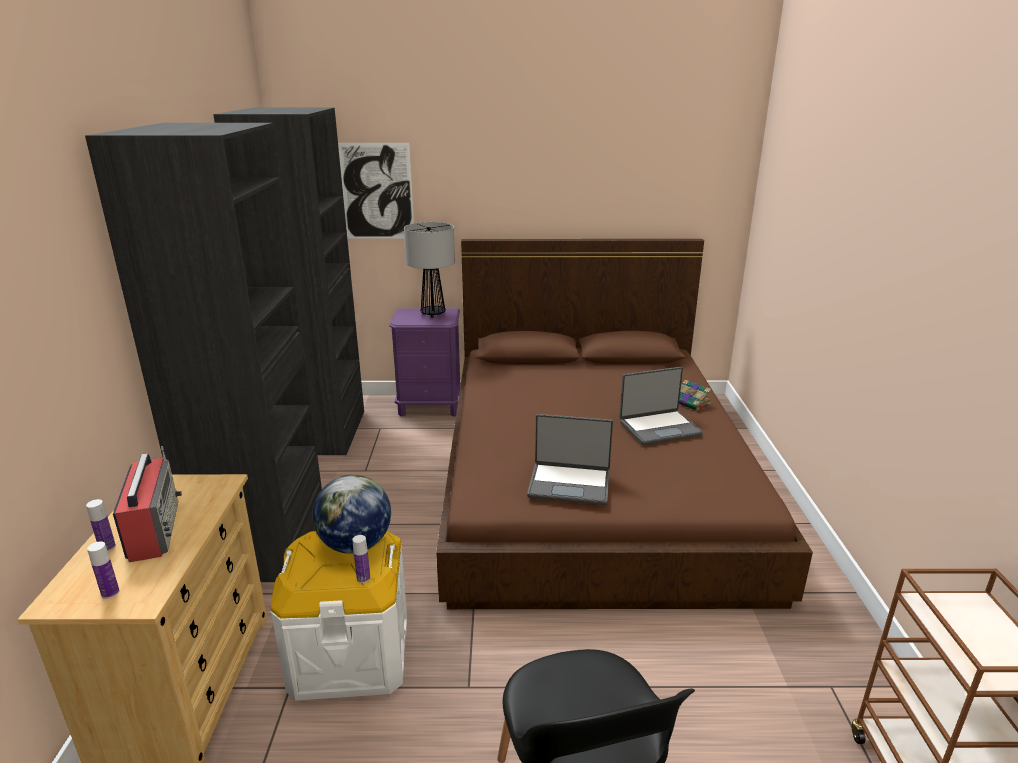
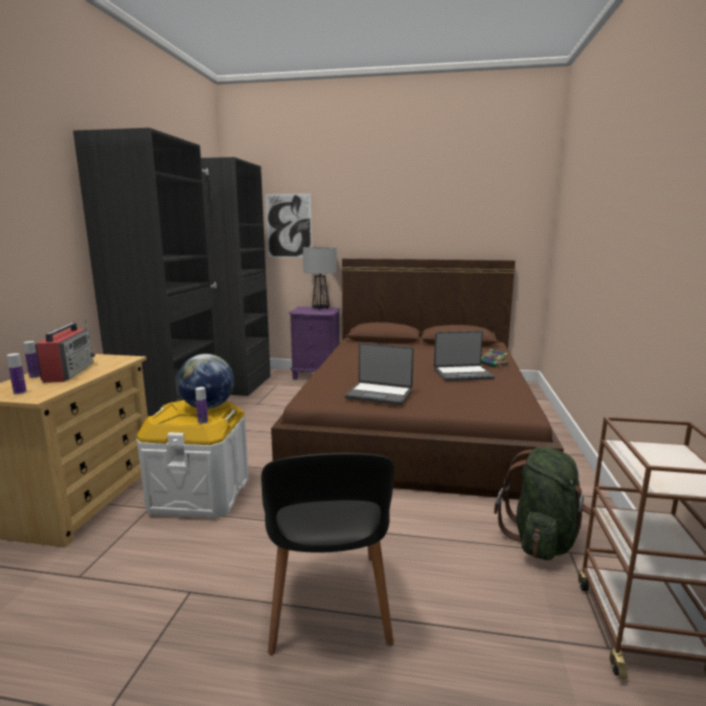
camera: 10 degrees right, 10 degrees down
(796, 671) = (542, 540): none -> green backpack

